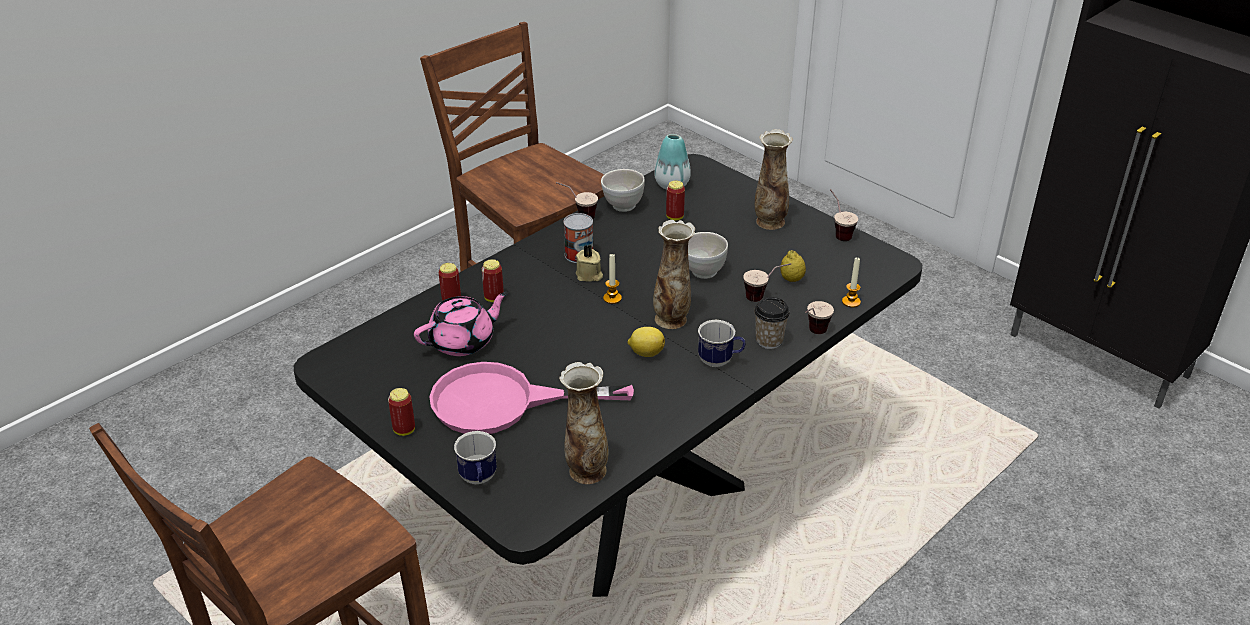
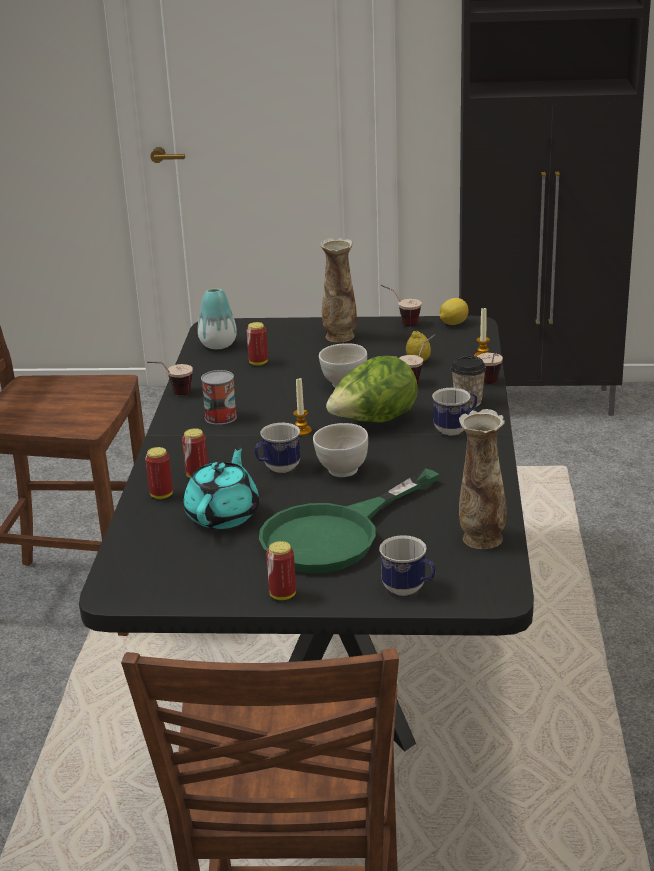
camera: 40 degrees left, 10 degrees down
(463, 341) = (223, 514): pink teapot -> turquoise teapot
(503, 402) = (335, 534): pink frying pan -> green frying pan
(548, 323) = (277, 469): none -> mug
(589, 275) = (255, 426): beige candle -> none
(622, 206) = (200, 373): white bowl -> white bowl (342, 471)
(646, 353) = (391, 450): lemon -> lemon (453, 323)
(672, 319) = (373, 422): vase -> lettuce

